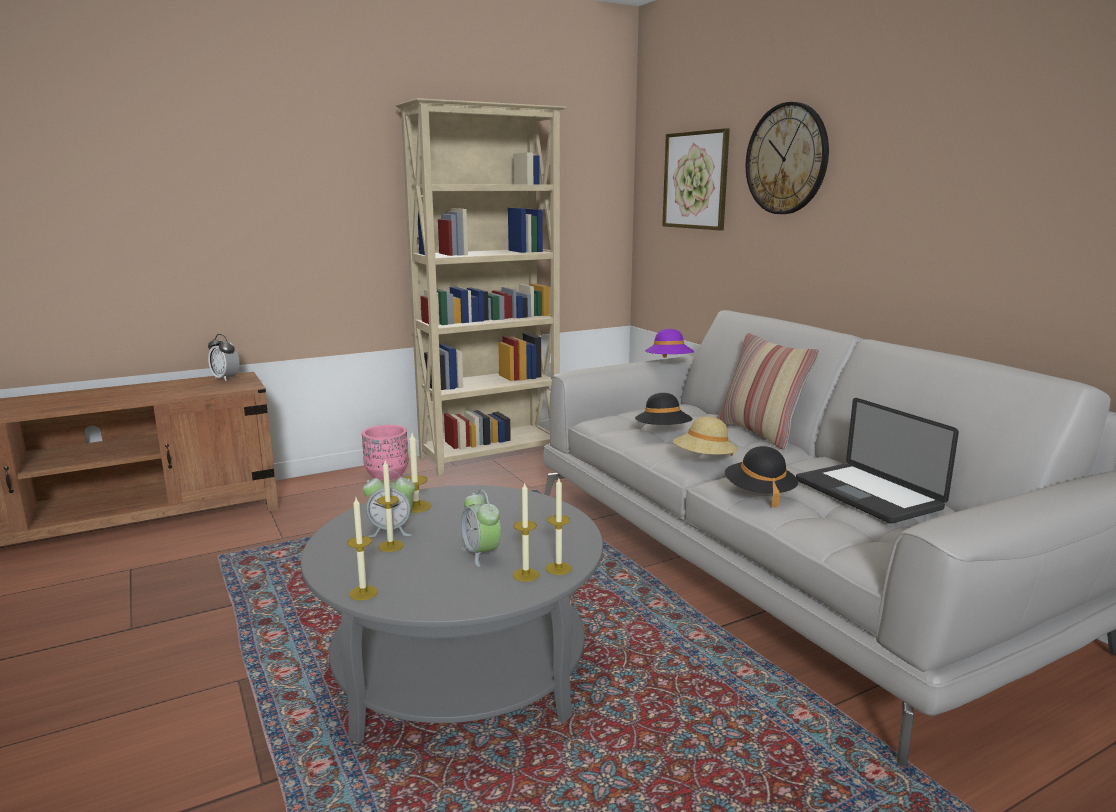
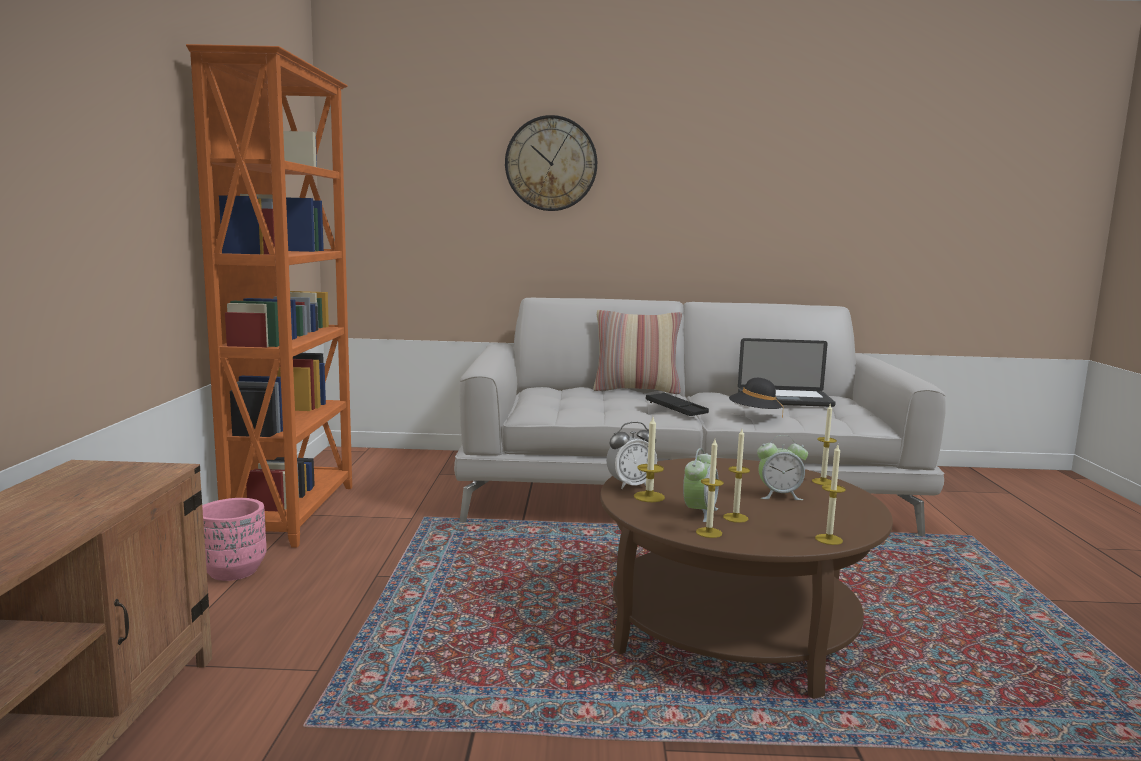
camera: 60 degrees left, 5 degrees down
(226, 378) = (76, 475): alarm clock -> alarm clock (630, 485)
(460, 668) = (732, 628): grey coffee table -> brown coffee table
(492, 456) = (295, 512): beige bookcase -> orange bookcase
(525, 575) = (828, 491): candle -> candle (709, 532)
(663, 432) = (597, 403): black hat -> none
(669, 363) = (507, 352): purple hat -> none
(696, 180) = (429, 178): picture -> none
(704, 460) = (676, 409): beige hat -> black tray

